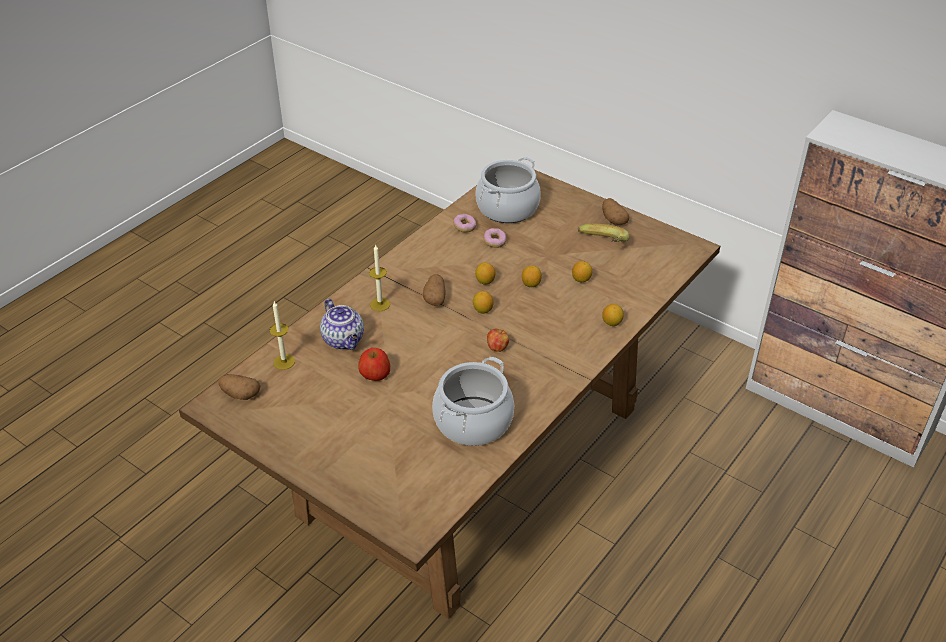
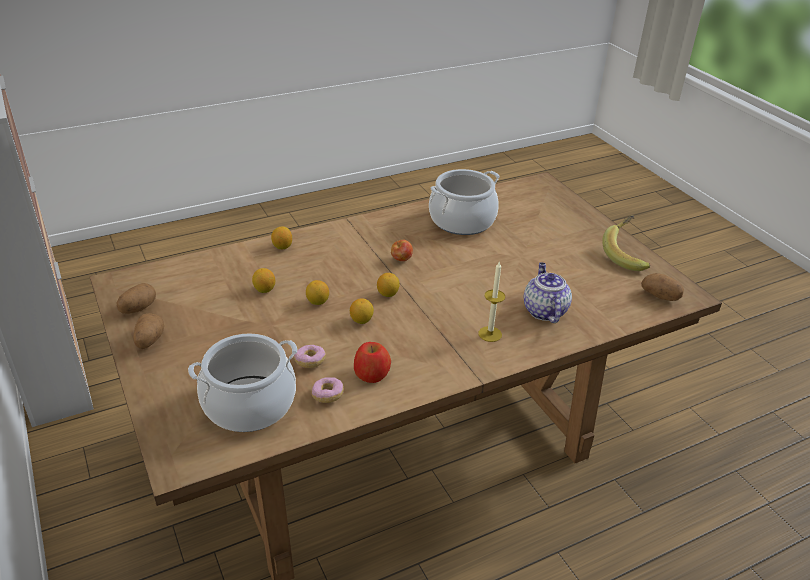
camera: 155 degrees left, 5 degrees down
(284, 362) = (612, 310): candle -> none
(375, 374) = (526, 274): apple -> apple (371, 373)
(435, 298) = (427, 321): potato -> potato (138, 308)
(601, 246) = (202, 315): banana -> banana (627, 255)

